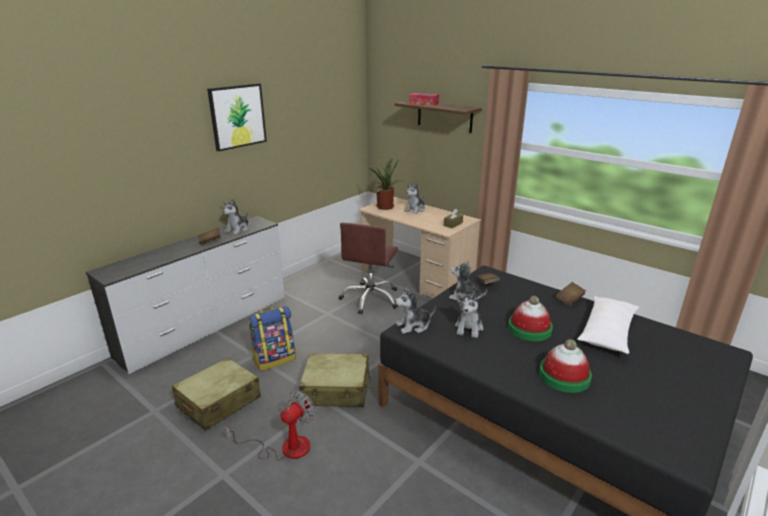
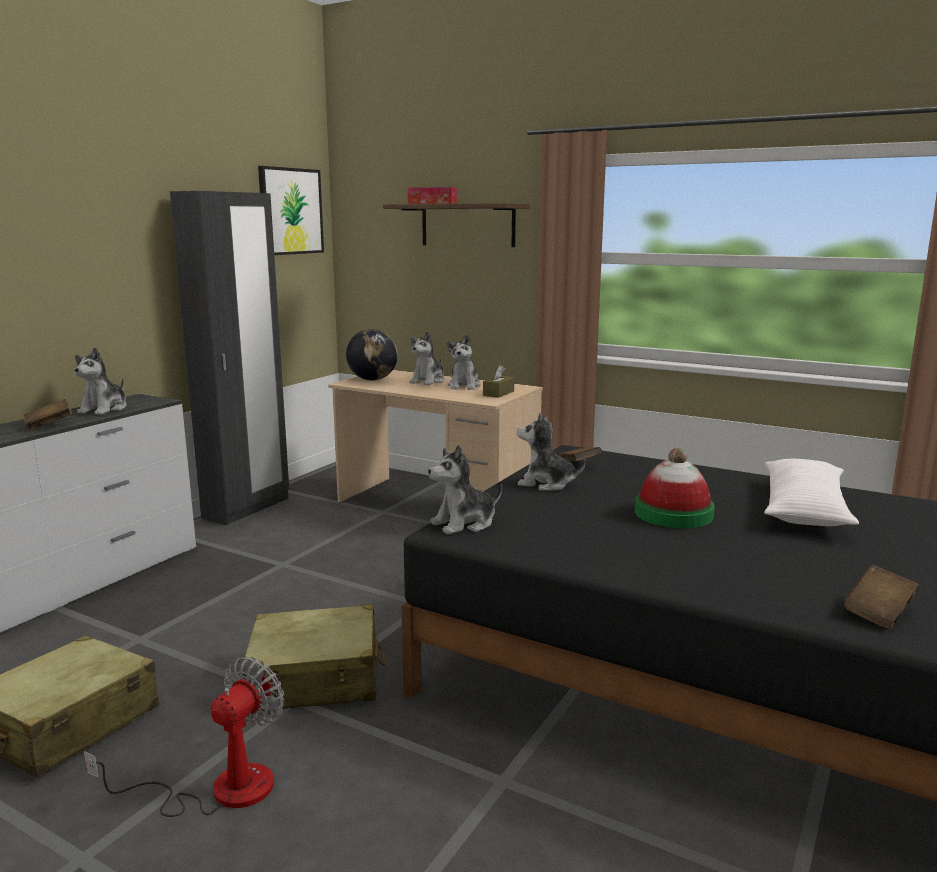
camera: 10 degrees left, 10 degrees down
(237, 116) = (105, 205): picture -> picture (290, 211)
(274, 359) = (184, 641): backpack -> none
(313, 272) = (247, 508): none -> black wardrobe
(371, 299) = (360, 538): brown office chair -> none
(384, 206) = (372, 379): potted plant -> globe
(469, 328) = (567, 519): plush toy -> plush toy (464, 386)
(564, 376) = (761, 568): hat -> none
(569, 299) = (723, 475): brown book -> brown book (878, 612)

